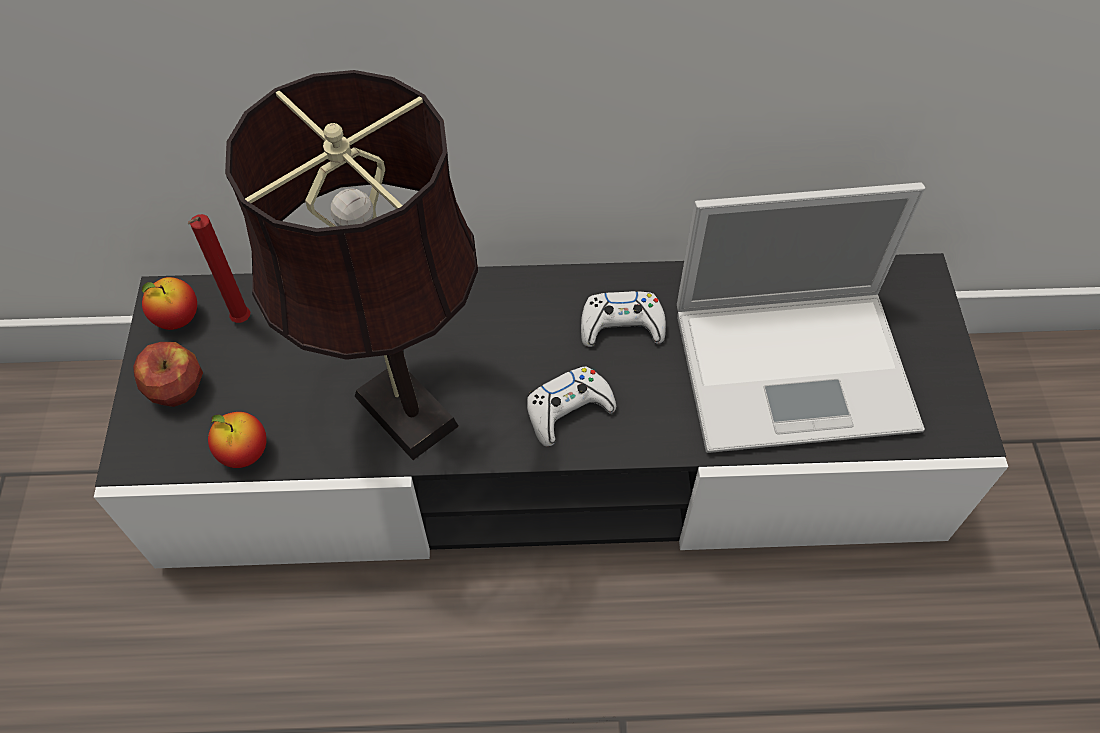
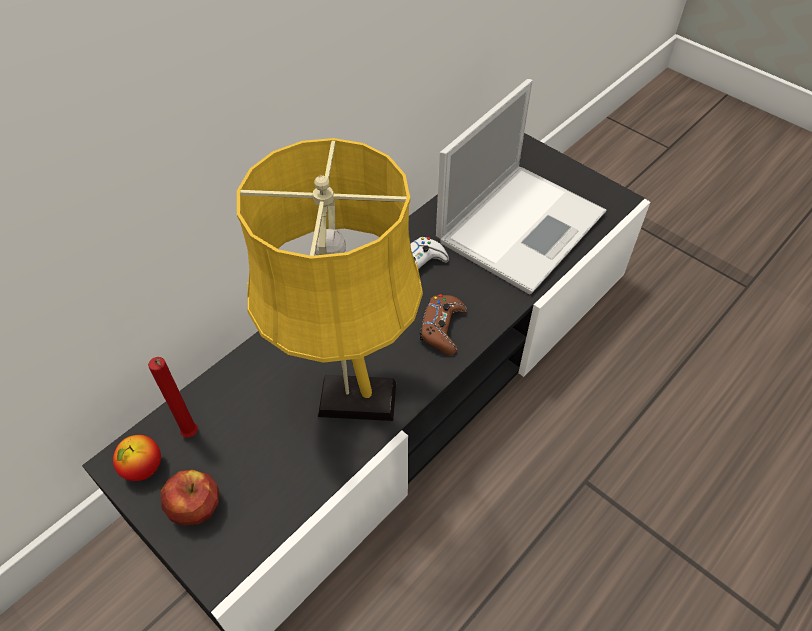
camera: 45 degrees left, 5 degrees down
(244, 453) = (288, 503): apple -> none
(399, 403) = (349, 399): brown table lamp -> yellow table lamp
(568, 410) = (442, 328): white game controller -> brown game controller

